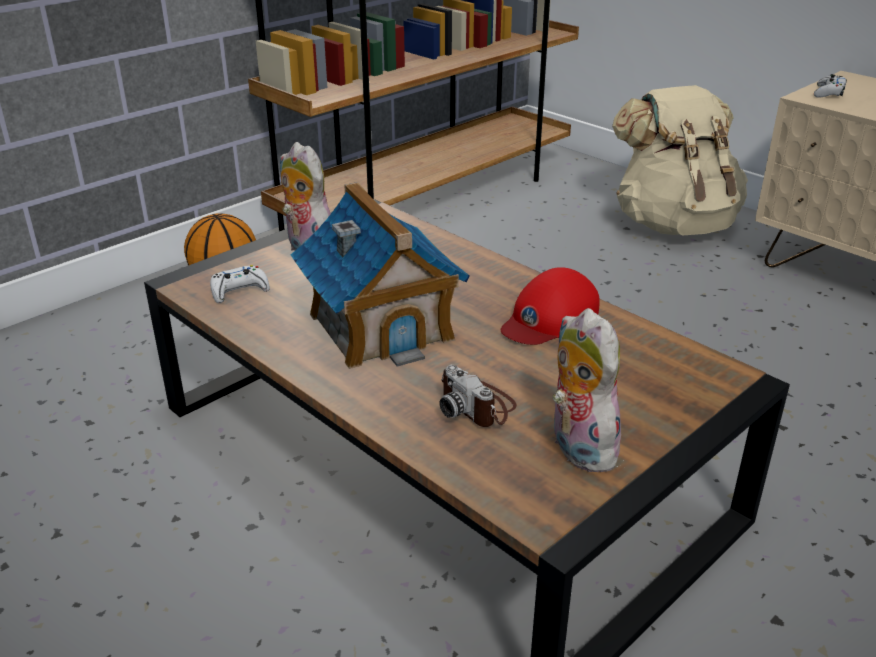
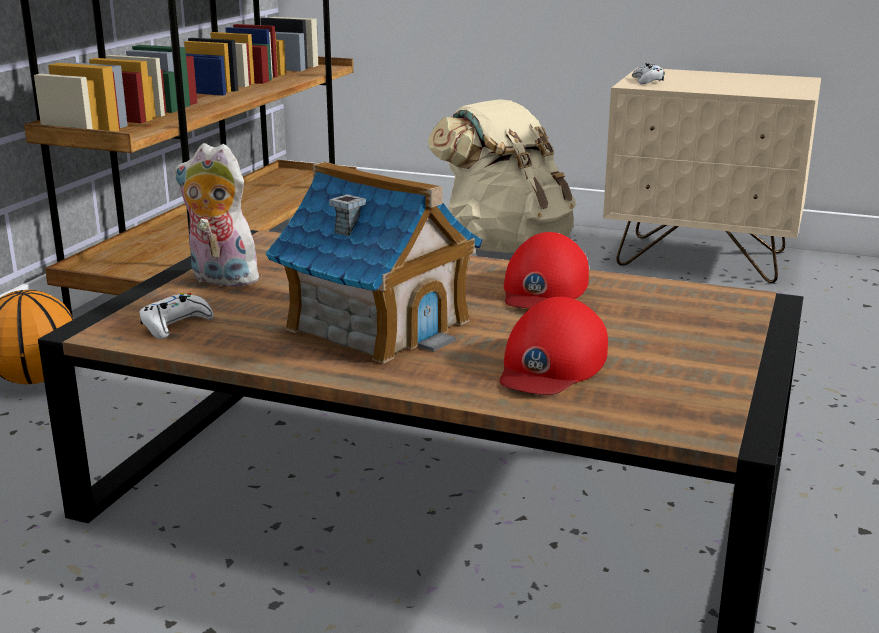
camera: 25 degrees left, 10 degrees down
(477, 405) = (551, 364): camera -> red cap
(577, 447) = (681, 374): plush toy -> none

